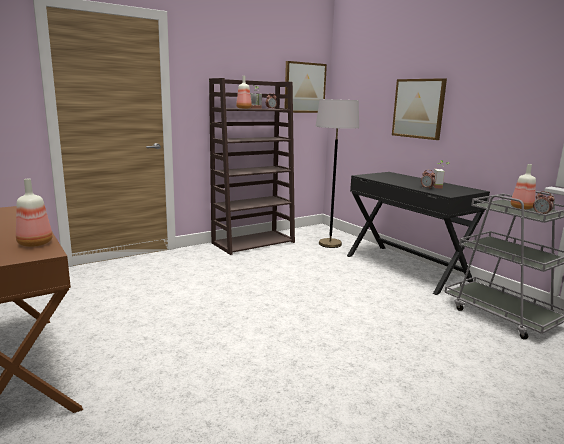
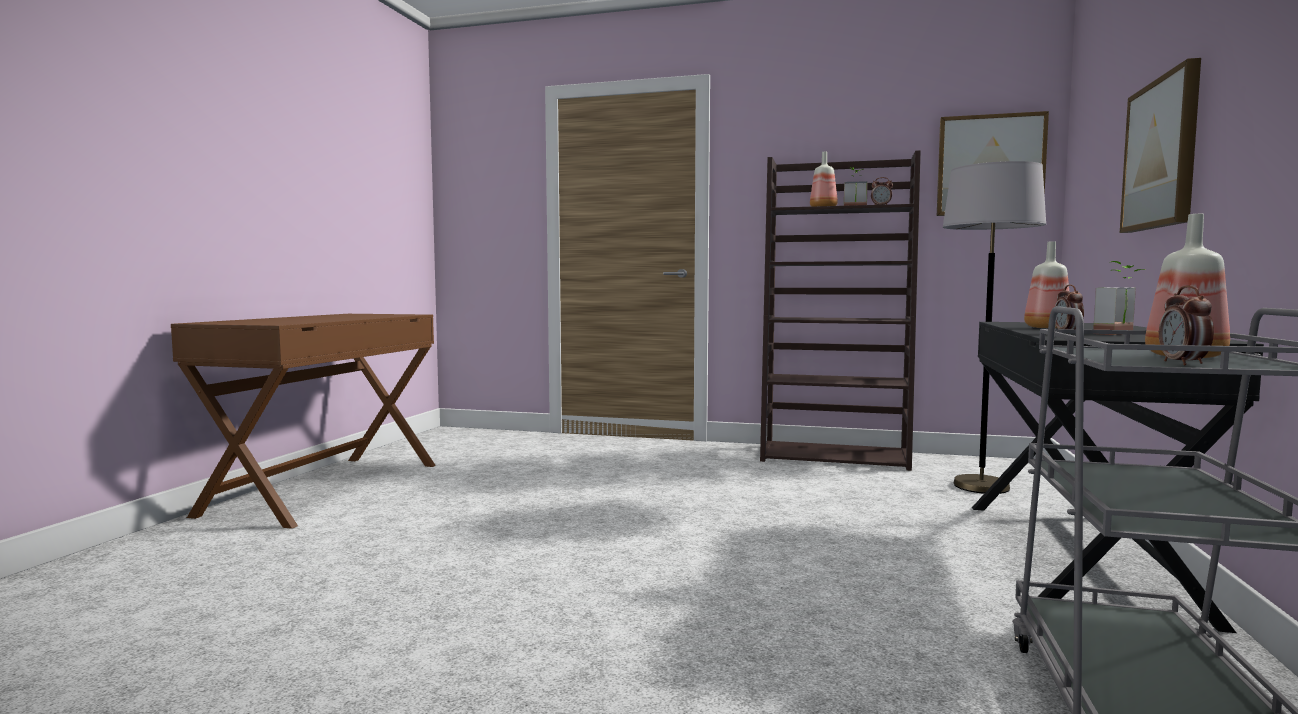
camera: 50 degrees right, 10 degrees down
(36, 244) = (301, 321): bottle -> bottle (1048, 328)

